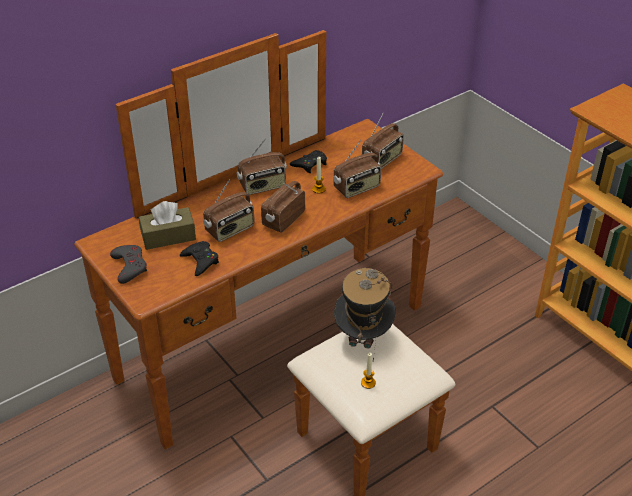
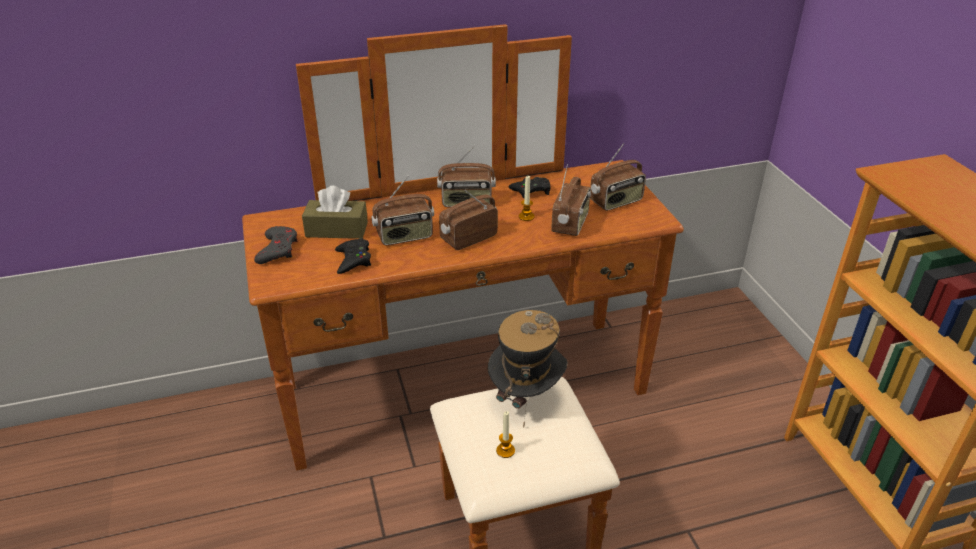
camera: 20 degrees right, 5 degrees down
(357, 188) = (570, 224): radio -> radio turned 60 degrees counterclockwise

